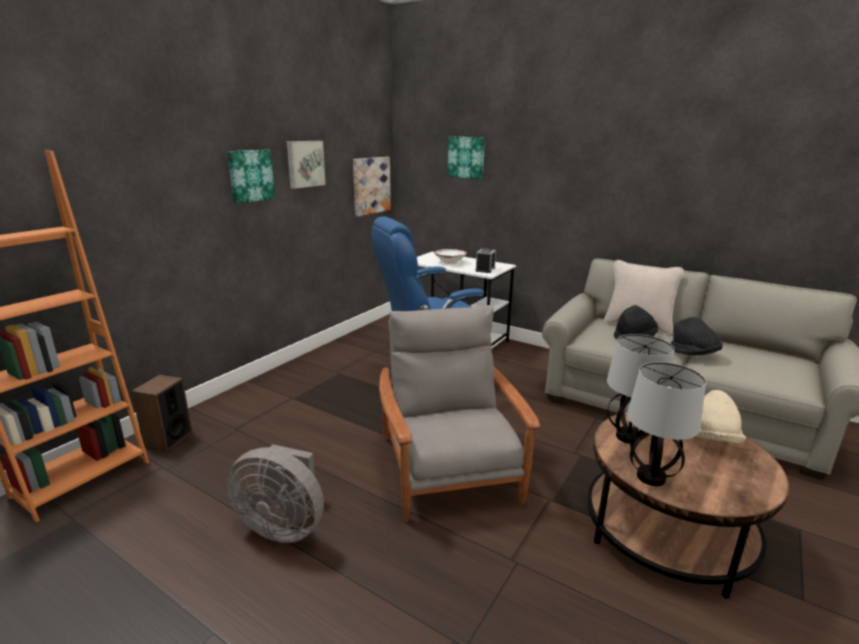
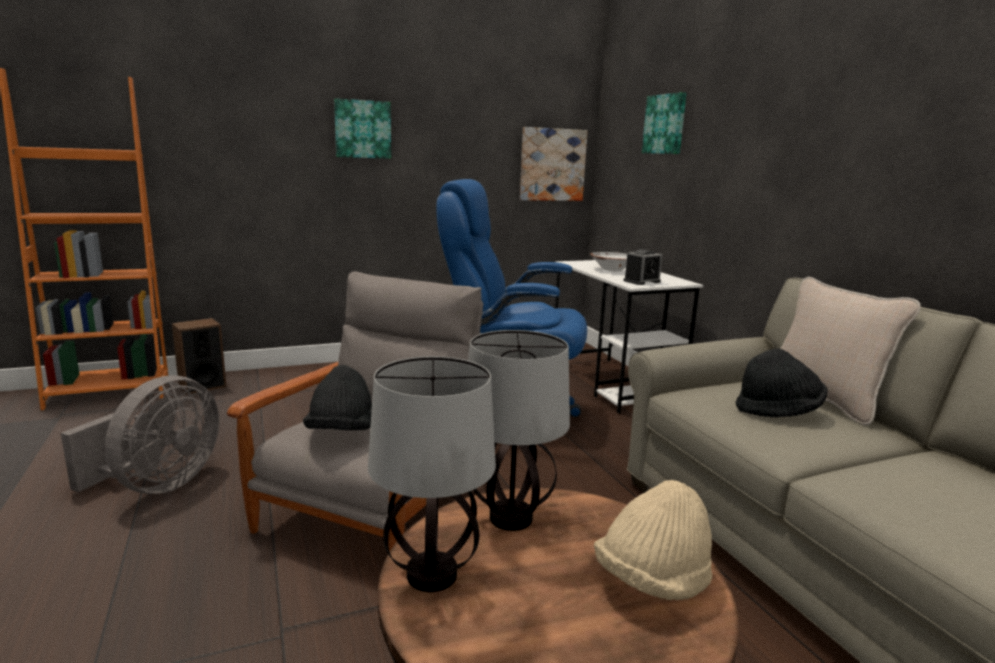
camera: 35 degrees right, 5 degrees down
(283, 526) = (158, 485): grey fan -> grey fan turned 120 degrees counterclockwise
(304, 163) = (443, 124): picture -> none
(693, 354) = (857, 461): black hat -> black hat (341, 432)

